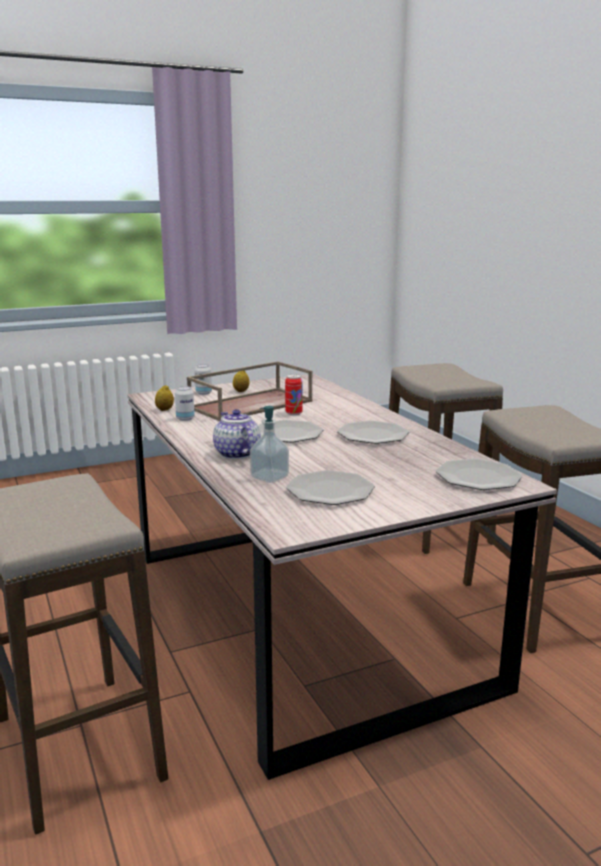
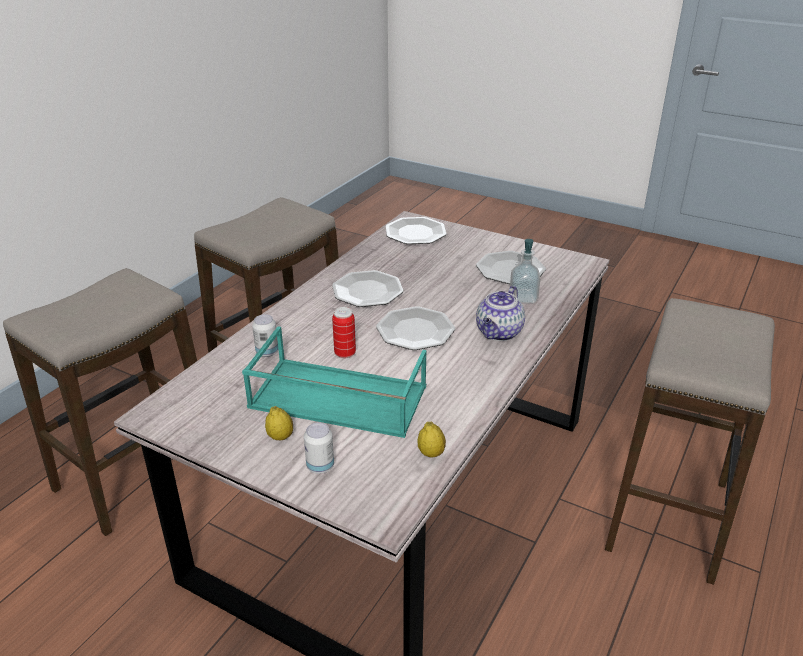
camera: 125 degrees left, 15 degrees up
(185, 418) = (445, 415): can -> can (267, 352)
(251, 404) = (336, 398): brown tray -> turquoise tray

